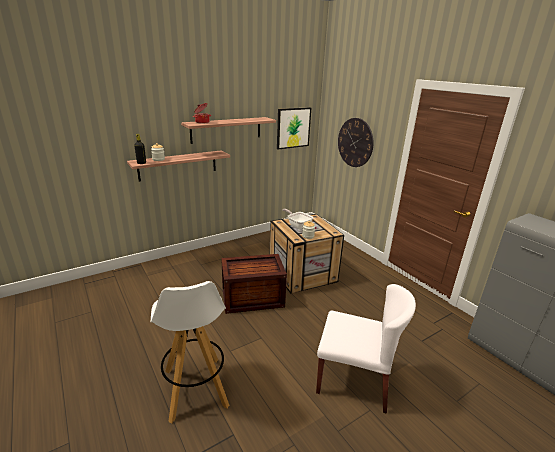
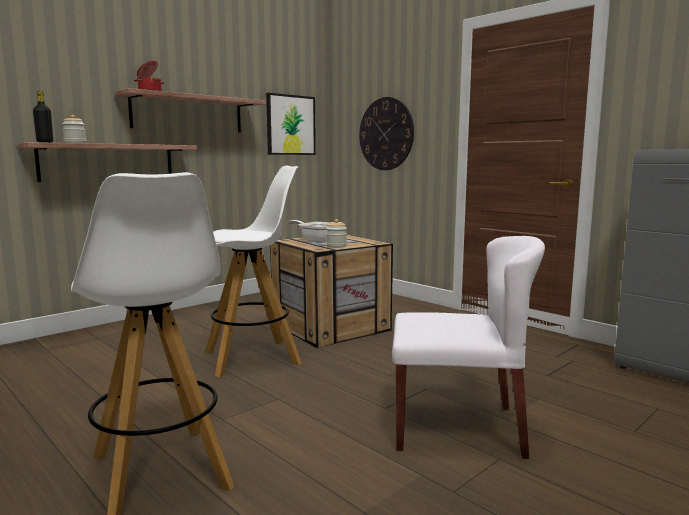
camera: 10 degrees left, 15 degrees down
(253, 298) = (253, 357): crate -> white stool

